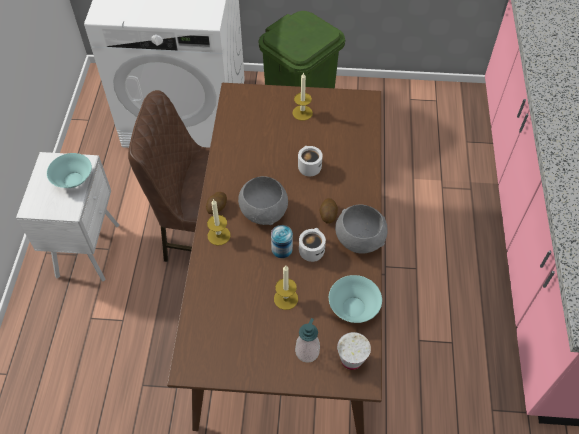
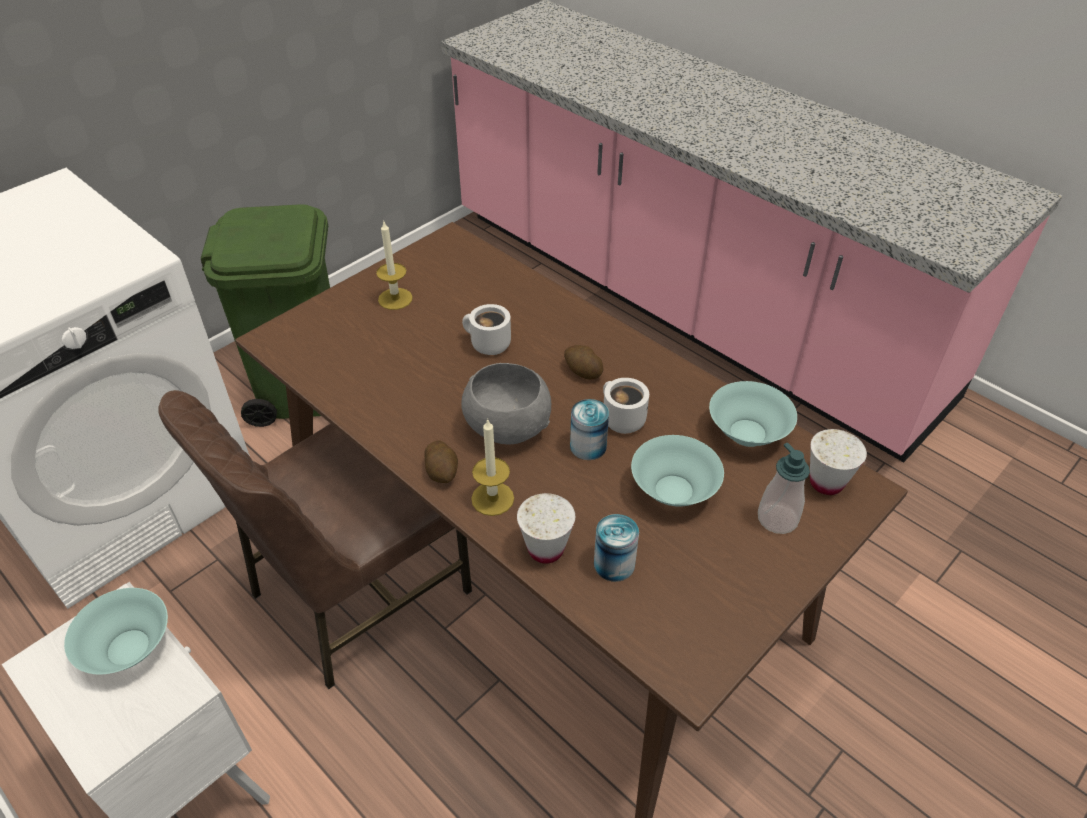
camera: 50 degrees left, 10 degrees down
(209, 273) = (546, 549): none -> white cup
(223, 303) = (614, 564): none -> can
(286, 299) = (672, 490): candle -> turquoise bowl
(359, 240) = (650, 368): grey bowl -> none

